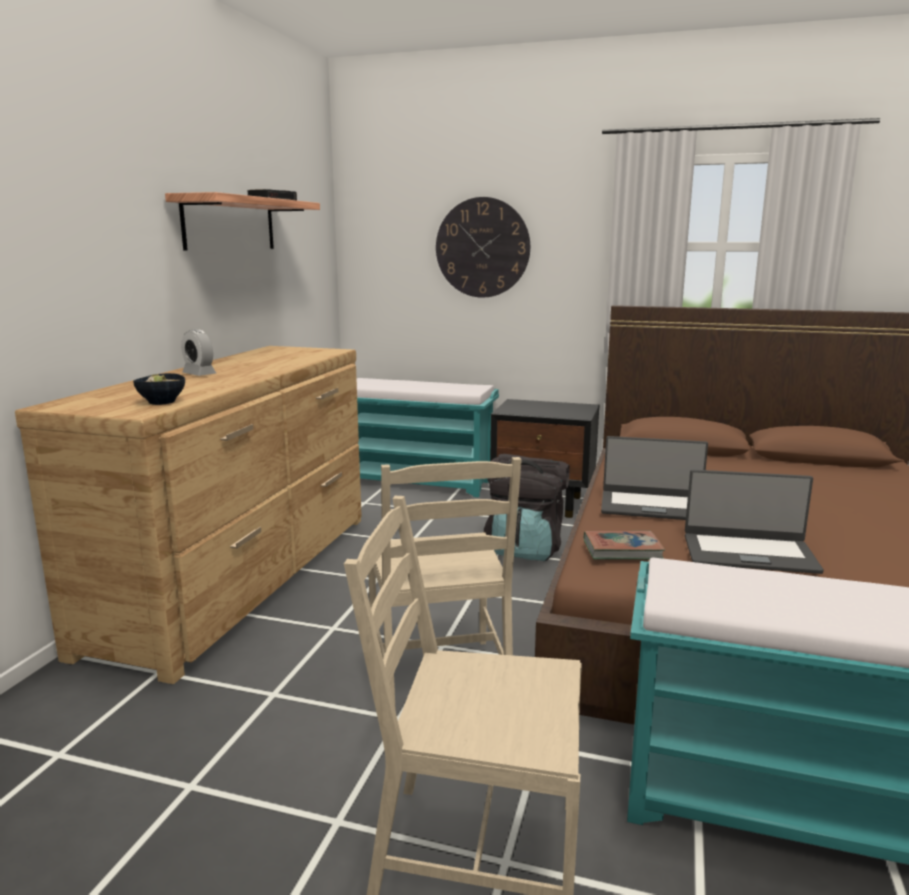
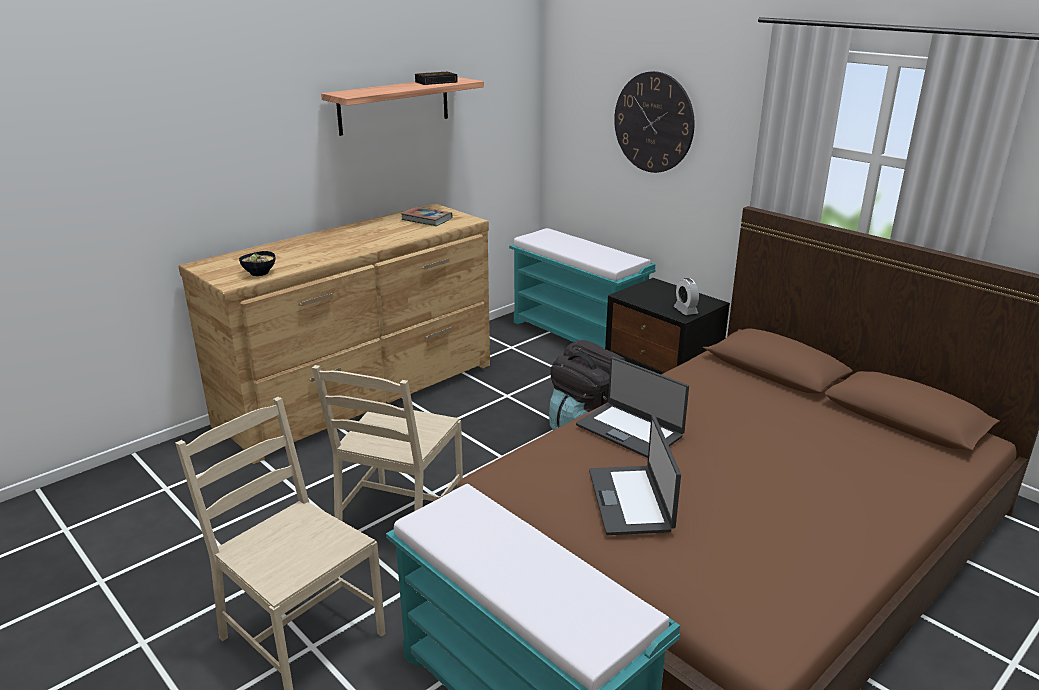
camera: 30 degrees right, 10 degrees up
(199, 374) = (328, 240): alarm clock -> alarm clock (685, 310)
(622, 550) = (536, 465): book -> book (426, 219)
(749, 553) = (631, 500): laptop -> laptop turned 45 degrees clockwise

